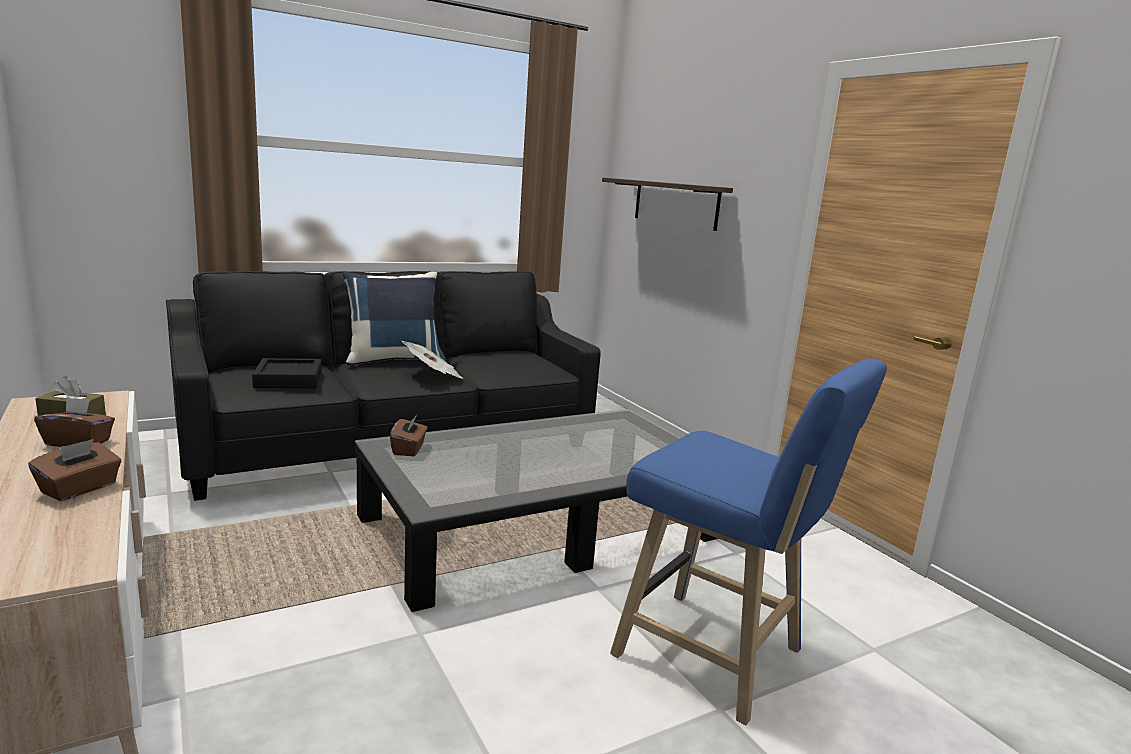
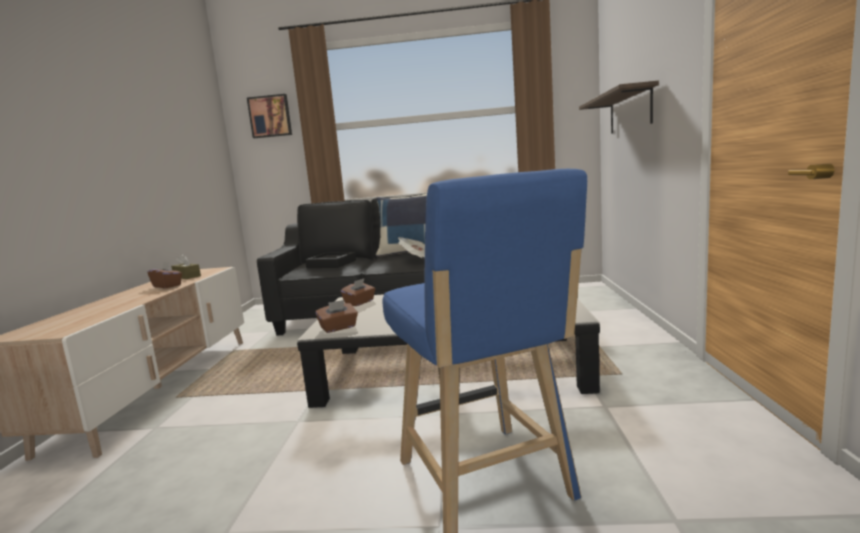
camera: 35 degrees right, 5 degrees down
(80, 489) = (128, 303): brown tissue box -> brown tissue box (338, 328)
(116, 98) = (270, 116): none -> picture

